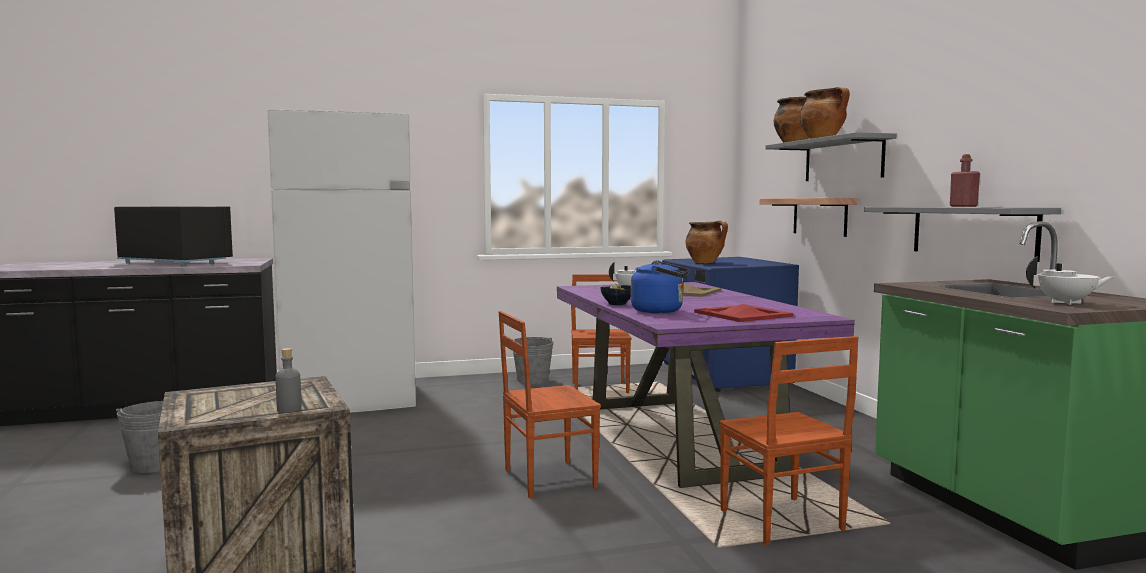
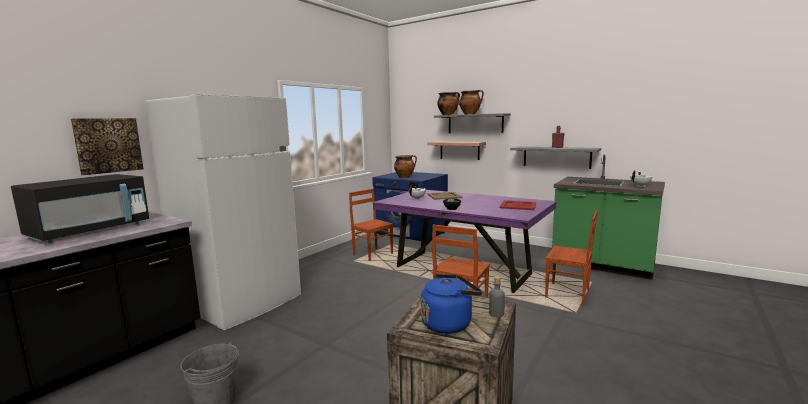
camera: 40 degrees left, 5 degrees up
(175, 263) = (91, 231): black microwave -> black microwave turned 135 degrees clockwise
(237, 175) = (108, 145): none -> picture
(532, 380) = (329, 259): grey bucket -> none
(660, 311) = (486, 210): blue kettle -> blue kettle (449, 323)

